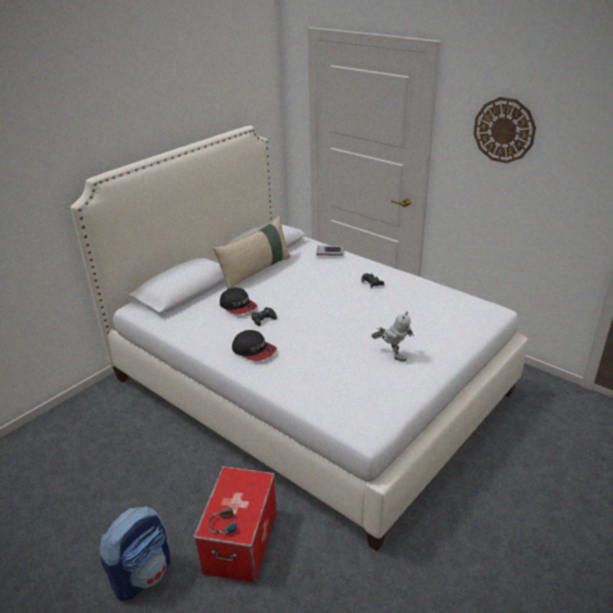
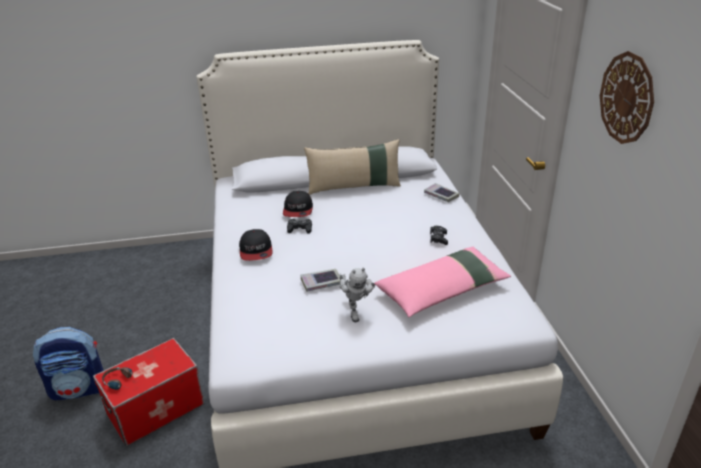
camera: 40 degrees right, 0 degrees up
(343, 348) = (321, 283): none -> book
(424, 315) = (442, 290): none -> pink pillow

